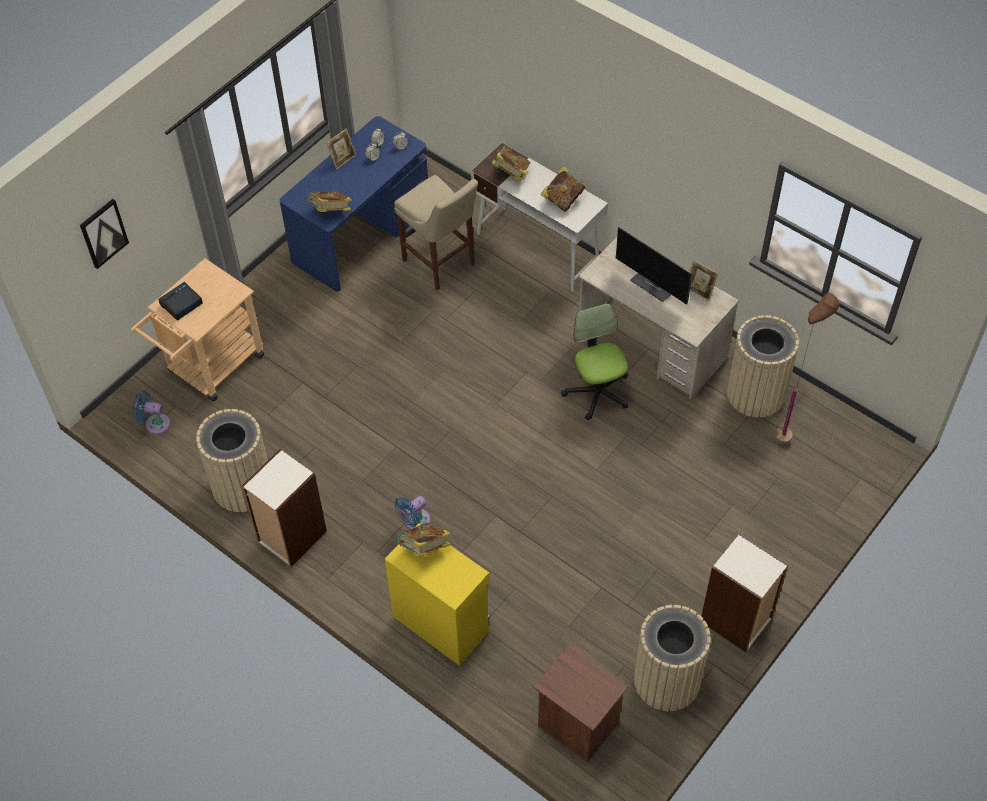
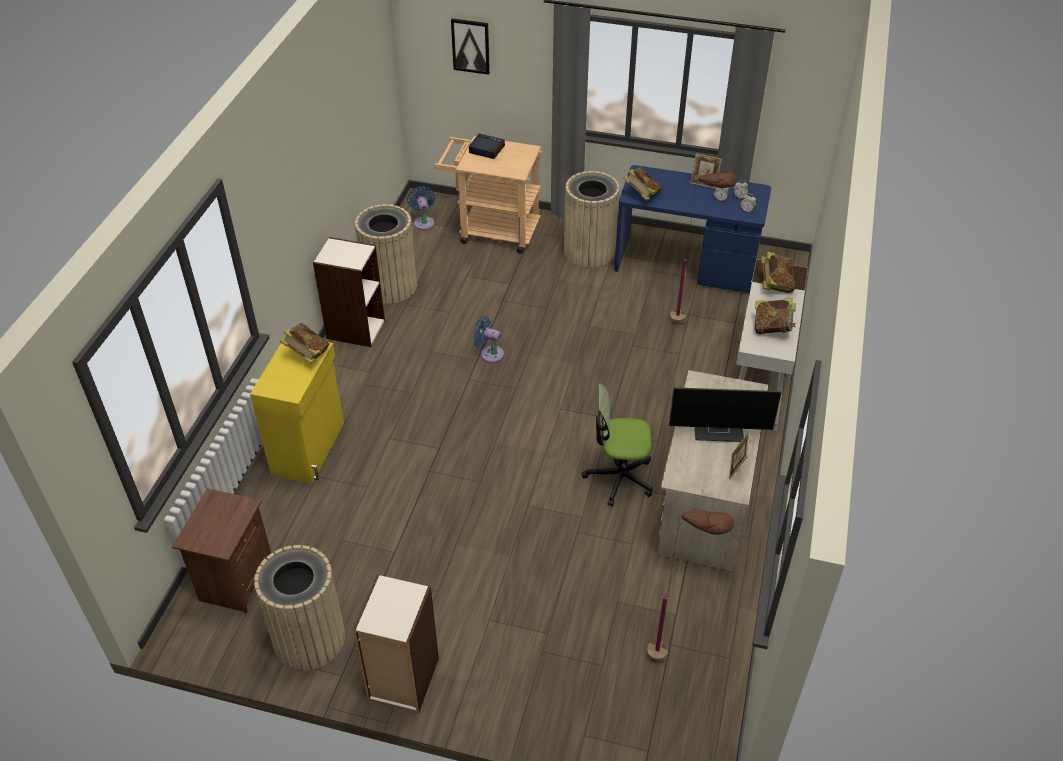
camera: 65 degrees right, 10 degrees down
(415, 522) = (405, 397): blue fan -> blue fan (489, 353)
(440, 264) = (691, 322): beige stool -> brown floor lamp
(597, 392) = (619, 477): office chair -> office chair turned 135 degrees counterclockwise
(655, 284) = (719, 430): monitor -> monitor turned 105 degrees counterclockwise
(756, 393) = (702, 612): beige trash can -> beige trash can (589, 251)

